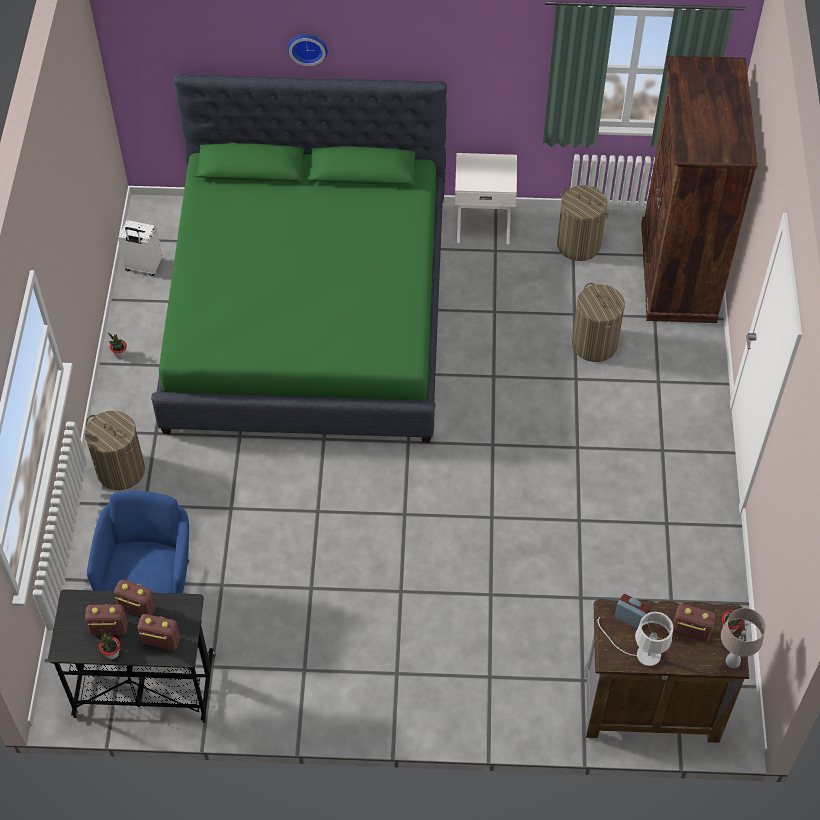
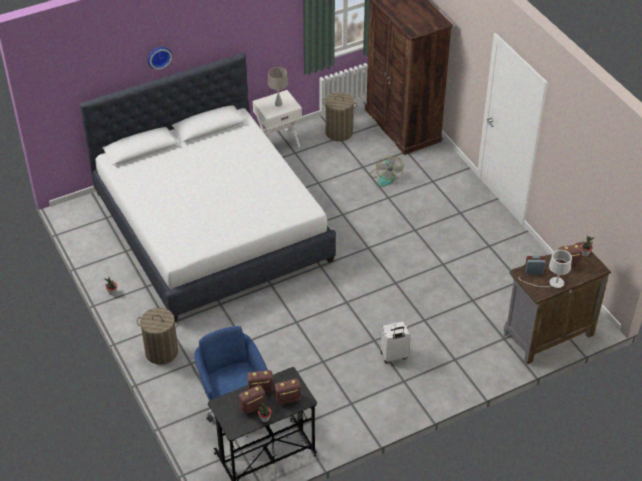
camera: 30 degrees left, 10 degrees down
(143, 267) = (90, 241): white suitcase -> white suitcase (394, 356)
(308, 314) = (211, 226): green bed -> white bed
(594, 344) = (385, 177): laundry basket -> fan
(732, 661) = (598, 268): beige table lamp -> beige table lamp (278, 104)

